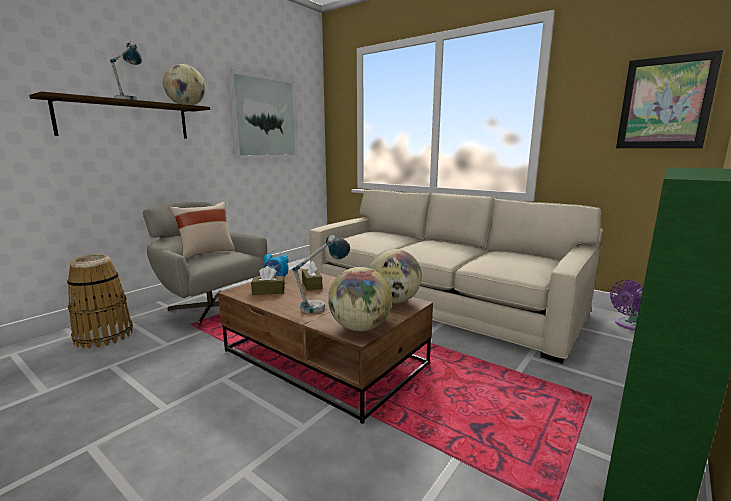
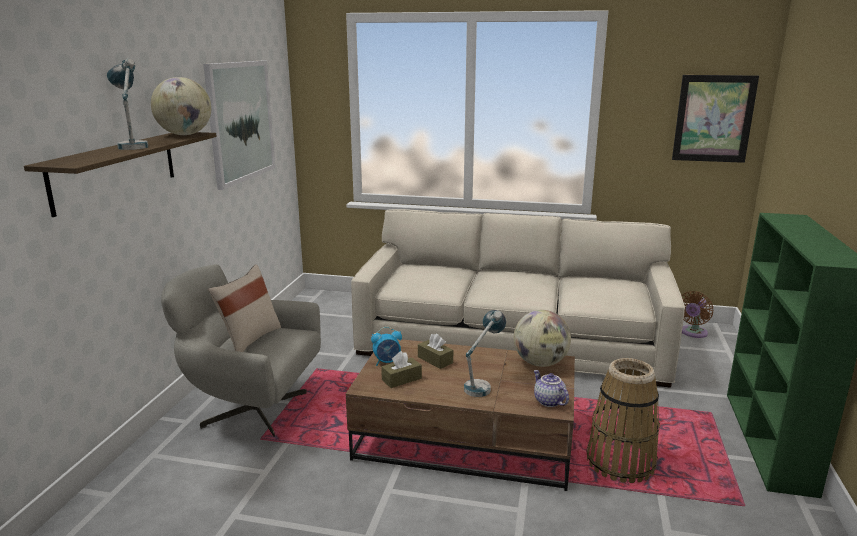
camera: 25 degrees left, 5 degrees up
(104, 336) = (161, 484): basket -> basket (620, 462)
(359, 328) = (548, 401): globe -> teapot
(628, 325) = (692, 333): purple fan -> brown fan

